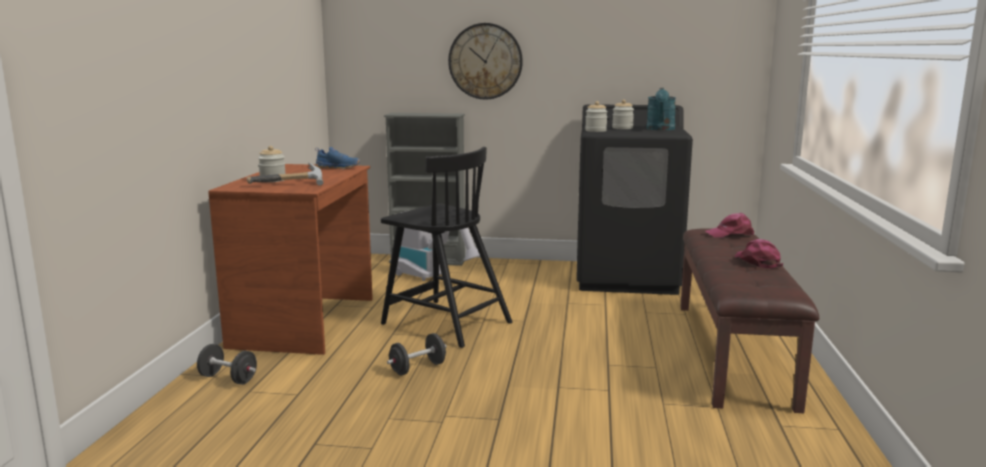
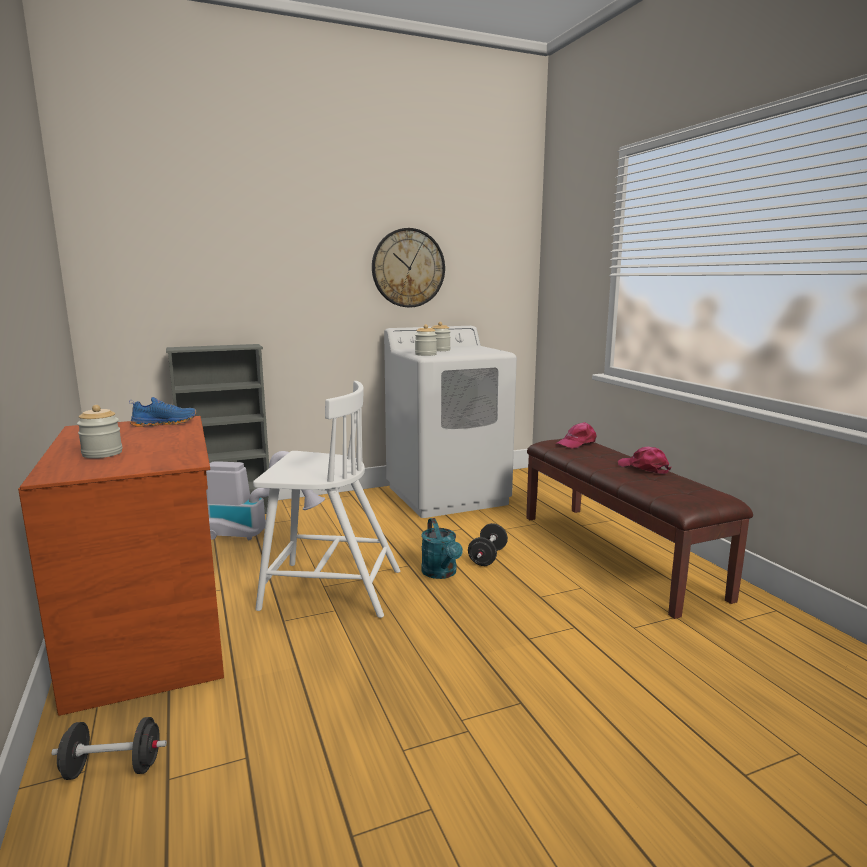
camera: 30 degrees left, 0 degrees up
(289, 185) = (144, 458): hammer -> none
(417, 368) = (362, 661): black dumbbell -> black dumbbell (487, 557)
(444, 322) = (329, 589): black chair -> white chair
(485, 61) = (277, 285): wall clock -> wall clock (408, 268)
(627, 277) = (448, 495): black washing machine -> white washing machine
(660, 129) = (475, 349): turquoise watering can -> turquoise watering can (441, 573)

